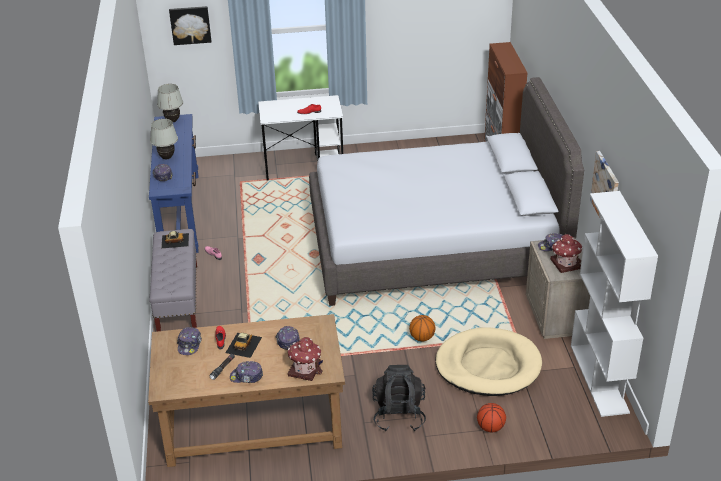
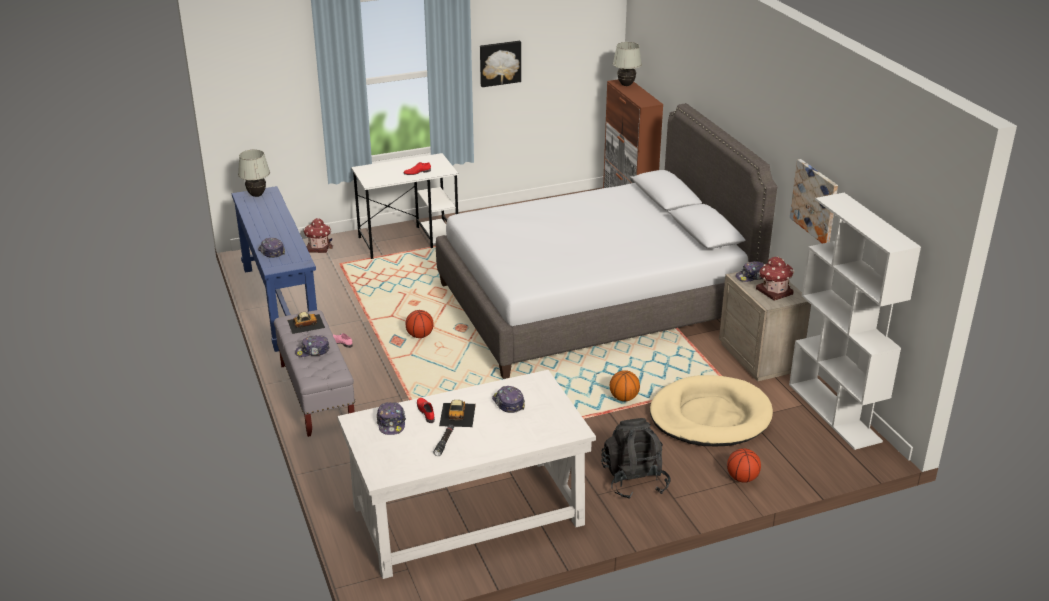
camera: 15 degrees left, 5 degrees down
(166, 158) = (267, 233): white table lamp -> white table lamp (626, 85)
(190, 25) = (268, 79): picture -> picture (499, 63)
(246, 376) = (477, 447): cap -> cap (312, 351)
(253, 423) = (468, 515): brown desk -> white desk
(278, 257) = (420, 336): none -> basketball
(305, 369) = (543, 430): toy house -> toy house (318, 247)

